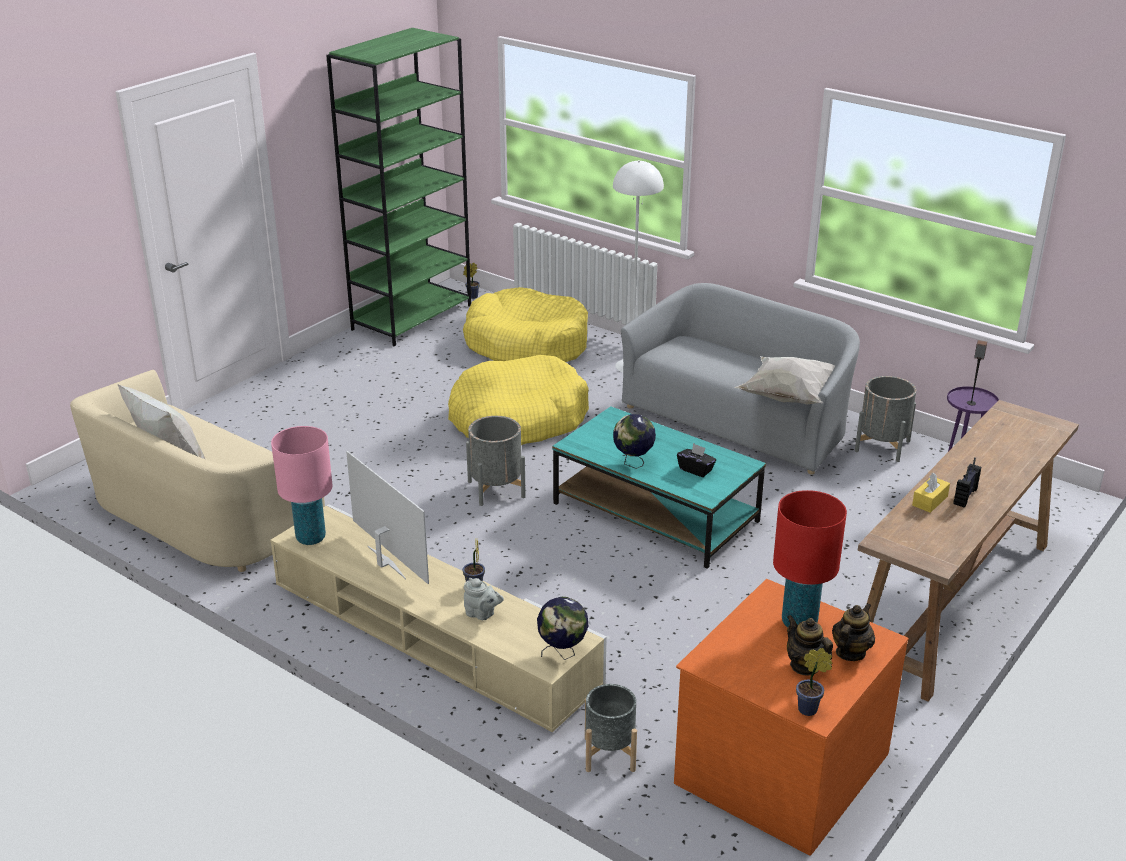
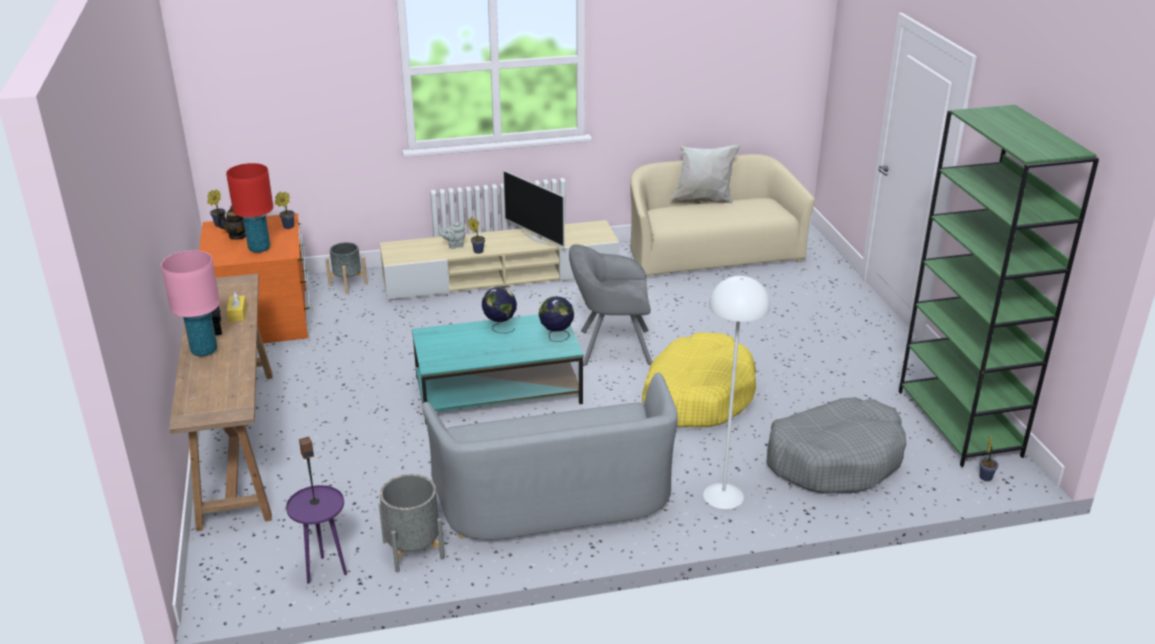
camera: 130 degrees right, 0 degrees up
(311, 538) = (591, 228): pink table lamp -> pink table lamp (204, 351)
(385, 563) = (537, 238): television -> television turned 45 degrees clockwise
(496, 489) = (610, 347): grey planter -> grey armchair
(527, 344) = (834, 459): yellow dog bed -> grey dog bed
(562, 653) = (392, 252): globe -> globe (556, 337)
(696, 470) = (456, 344): black tissue box -> none
(722, 643) = (287, 227): none -> potted plant
(787, 397) = (476, 429): white pillow -> none
(850, 652) = (221, 249): teapot -> none

